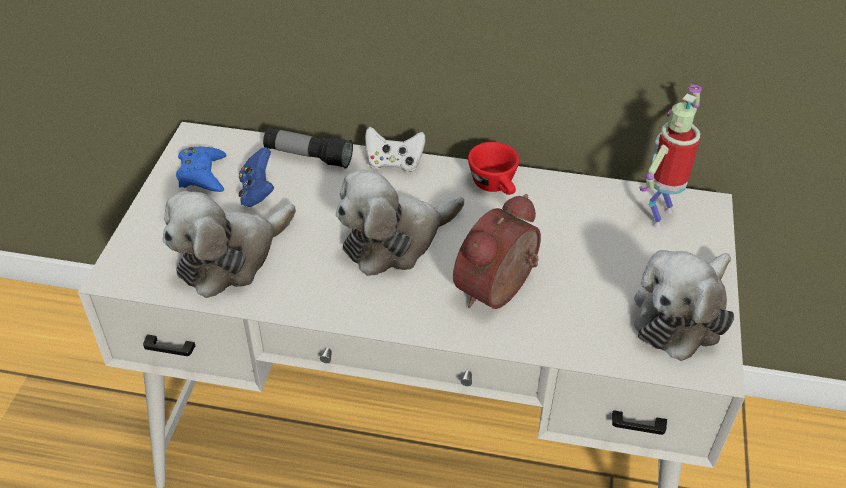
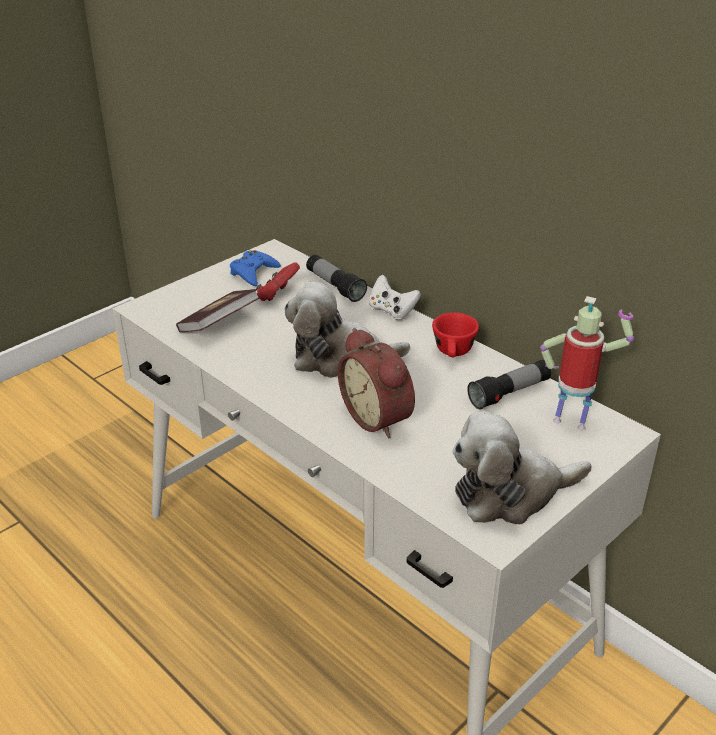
camera: 35 degrees right, 10 degrees down
(230, 258) = (219, 325): plush toy -> book
(257, 192) = (277, 295): blue game controller -> red game controller
(499, 292) = (379, 417): alarm clock -> alarm clock turned 105 degrees counterclockwise
(583, 209) = (509, 393): none -> flashlight
(658, 215) = (571, 421): toy robot -> toy robot turned 45 degrees clockwise

